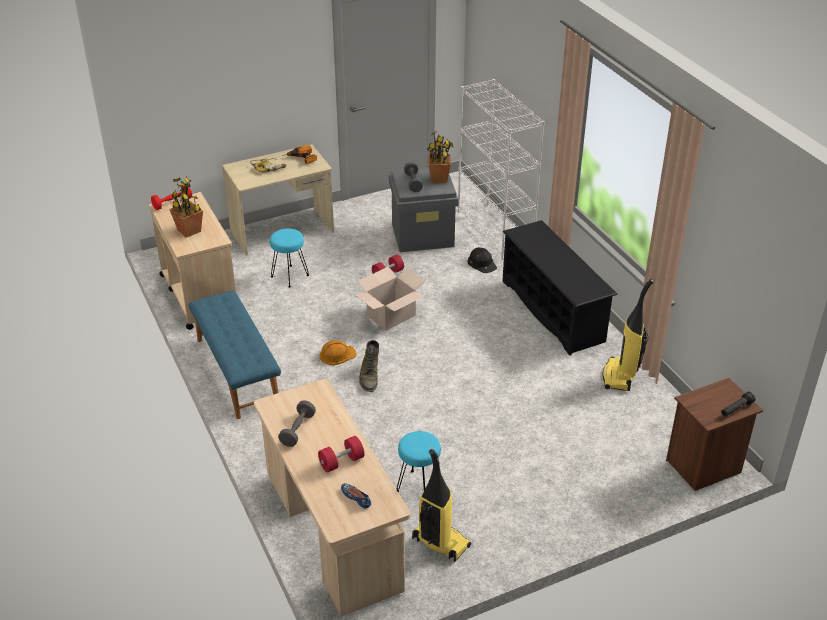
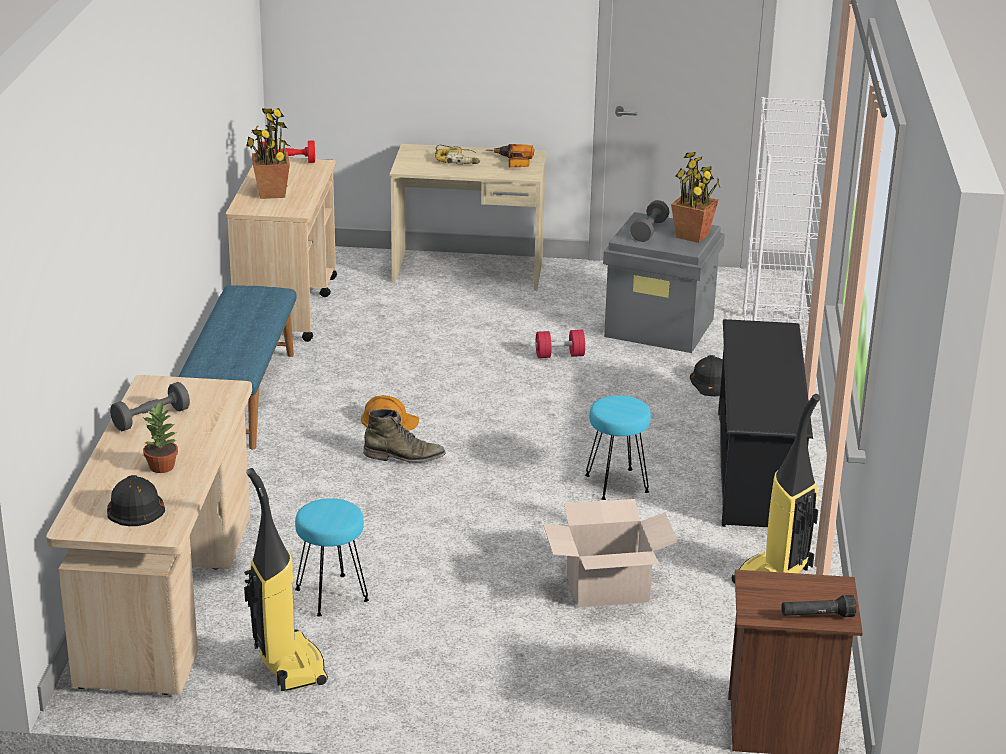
camera: 30 degrees right, 10 degrees down
(289, 276) = (422, 320): turquoise stool -> turquoise stool (615, 484)
(341, 462) = (162, 466): red dumbbell -> potted plant
(356, 497) = (134, 506): blue shoe -> black hard hat
(369, 376) = (404, 457): green boot -> green boot turned 120 degrees counterclockwise
(391, 315) = (511, 401): cardboard box -> cardboard box (607, 588)

